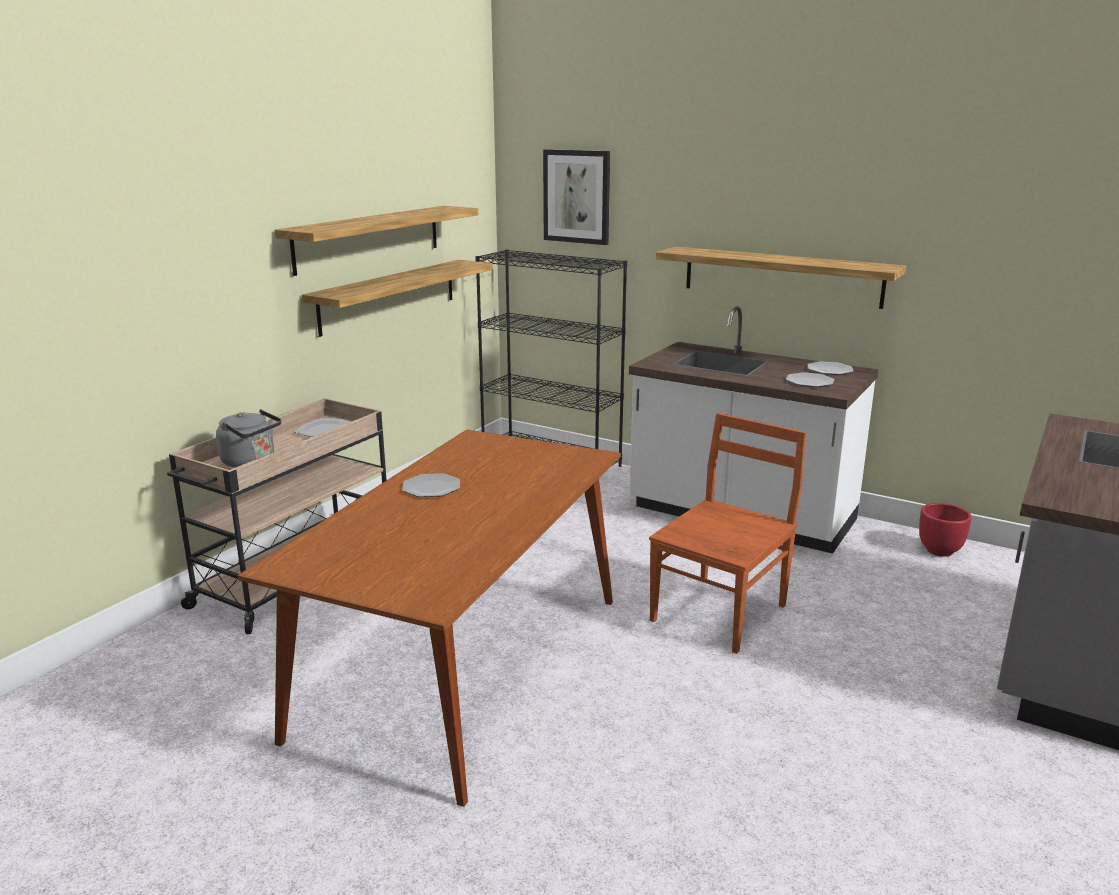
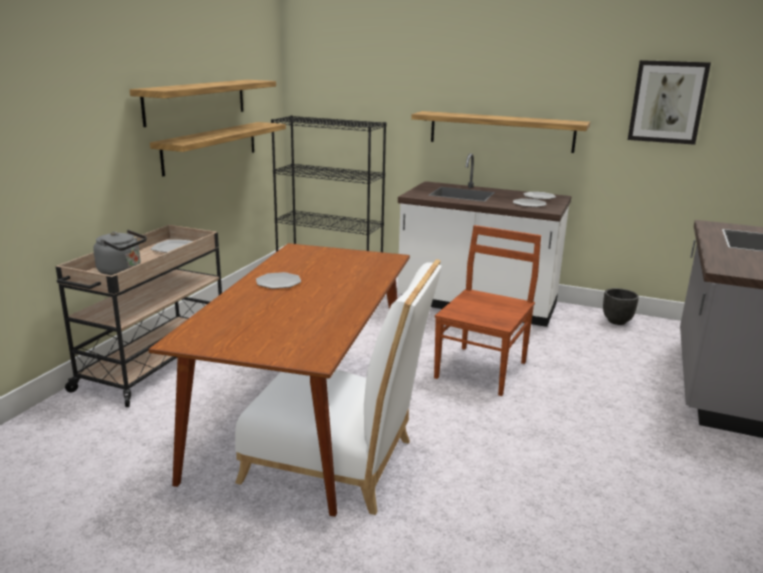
camera: 10 degrees left, 0 degrees up
(489, 733) = (339, 463): none -> white chair
(577, 196) = (346, 75): picture -> picture (667, 102)
(939, 551) = (617, 321): red planter -> black planter

